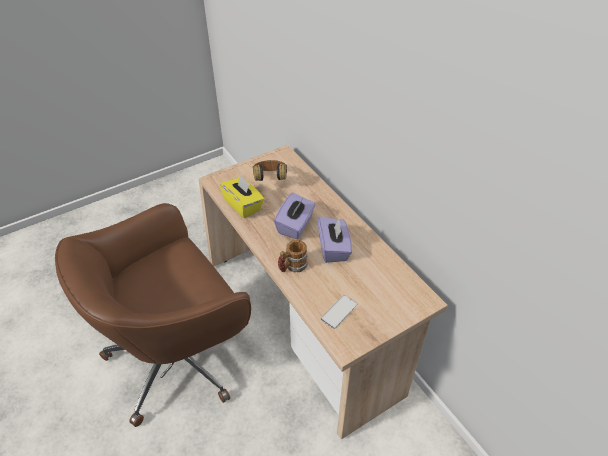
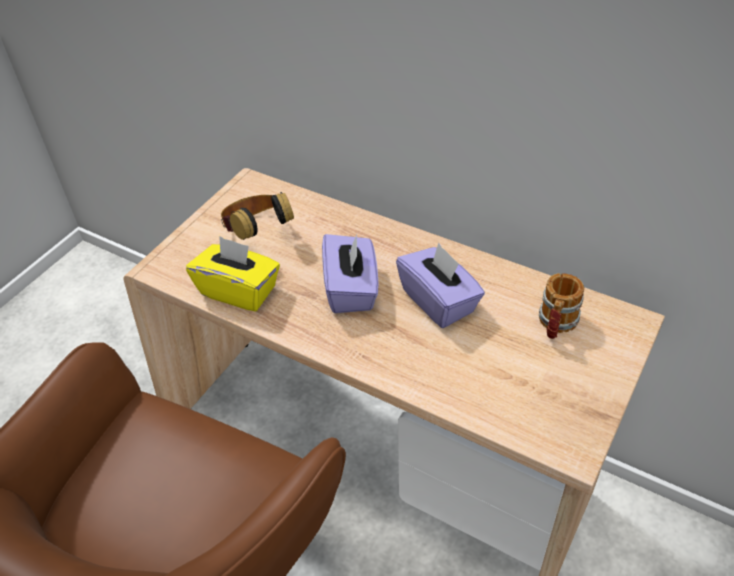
camera: 25 degrees left, 0 degrees up
(292, 266) = (394, 358): mug -> mug (556, 325)
(339, 312) = (521, 398): phone -> none

